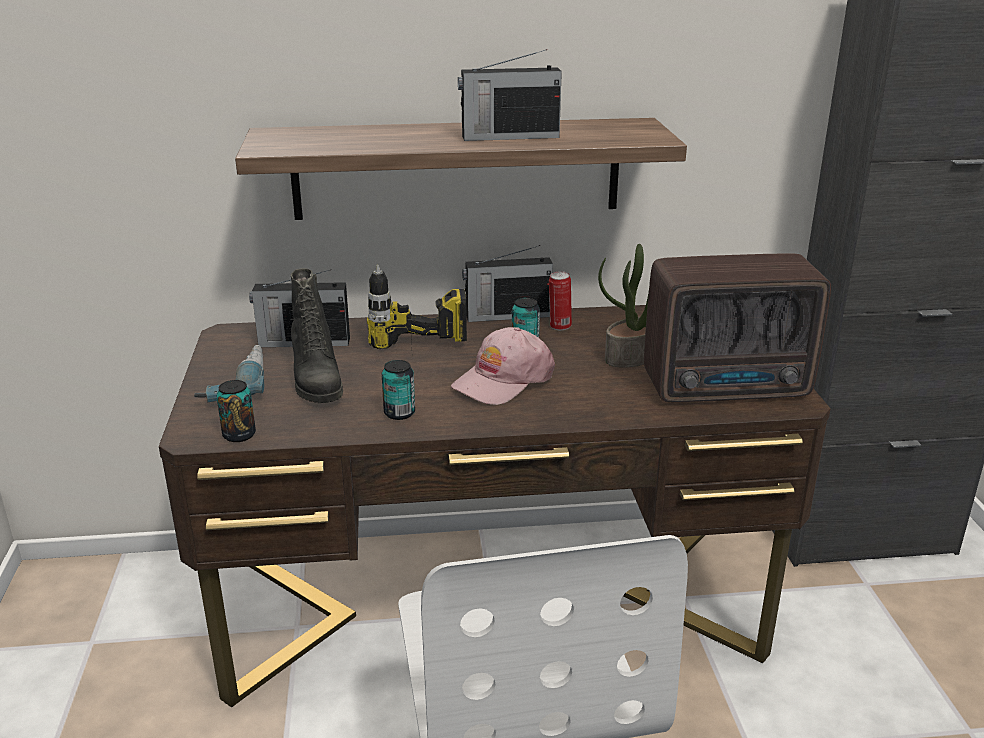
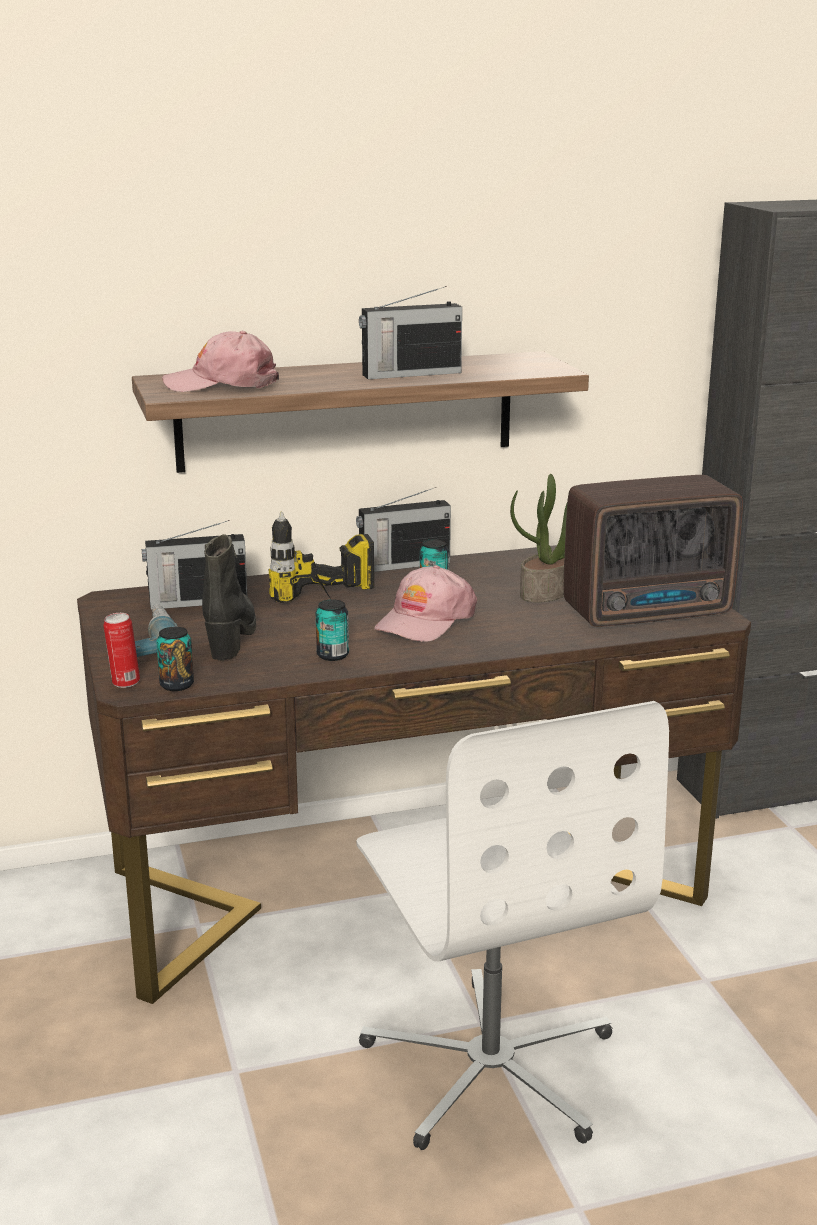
camera: 10 degrees left, 5 degrees down
(315, 382) = (230, 636): black boot -> black boot turned 150 degrees counterclockwise
(323, 139) = (222, 384): none -> pink cap
(559, 326) = (462, 571): can -> can (124, 683)

